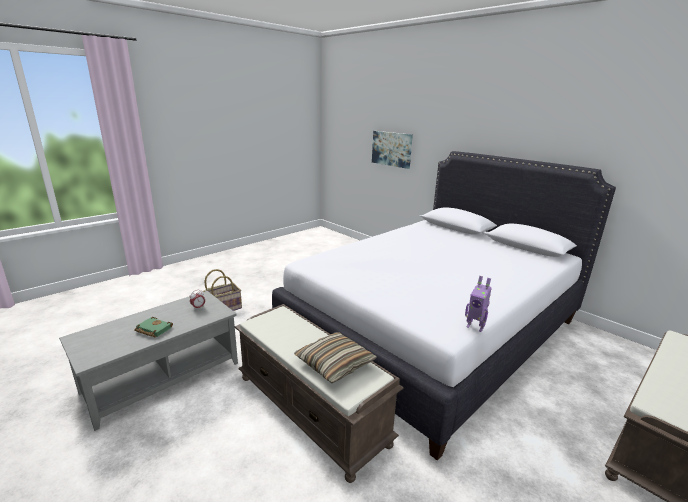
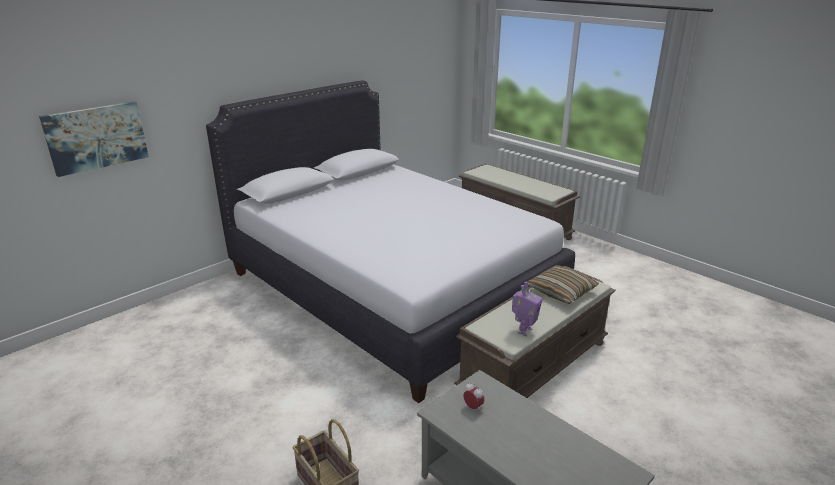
camera: 90 degrees left, 5 degrees up
(152, 330) = (541, 436): green book -> none
(475, 327) = (528, 211): toy robot -> toy robot (523, 331)

